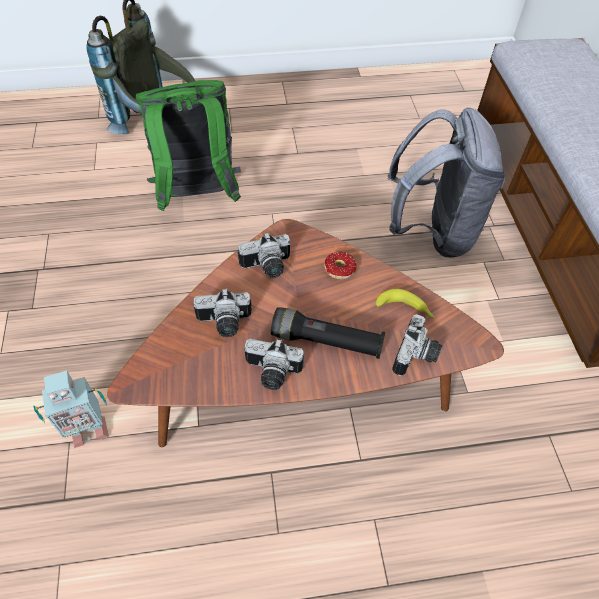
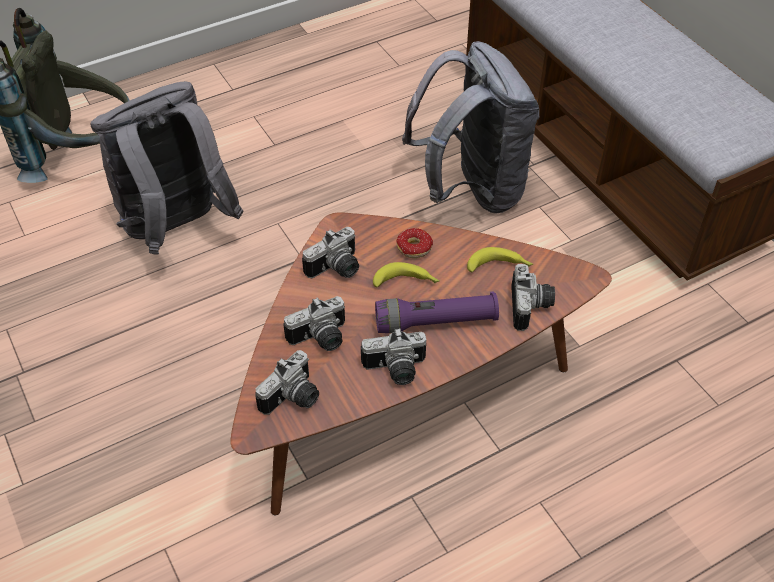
camera: 20 degrees left, 5 degrees down
(87, 430) = (180, 528): toy robot -> none
(176, 369) = (294, 399): none -> camera
(198, 196) = (177, 229): green backpack -> grey backpack
(319, 297) = (406, 282): none -> banana
(326, 341) = (436, 322): black flashlight -> purple flashlight

